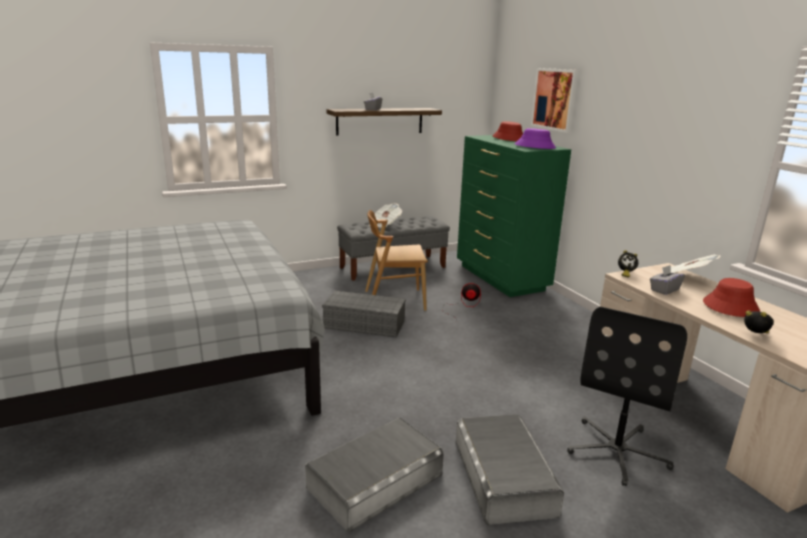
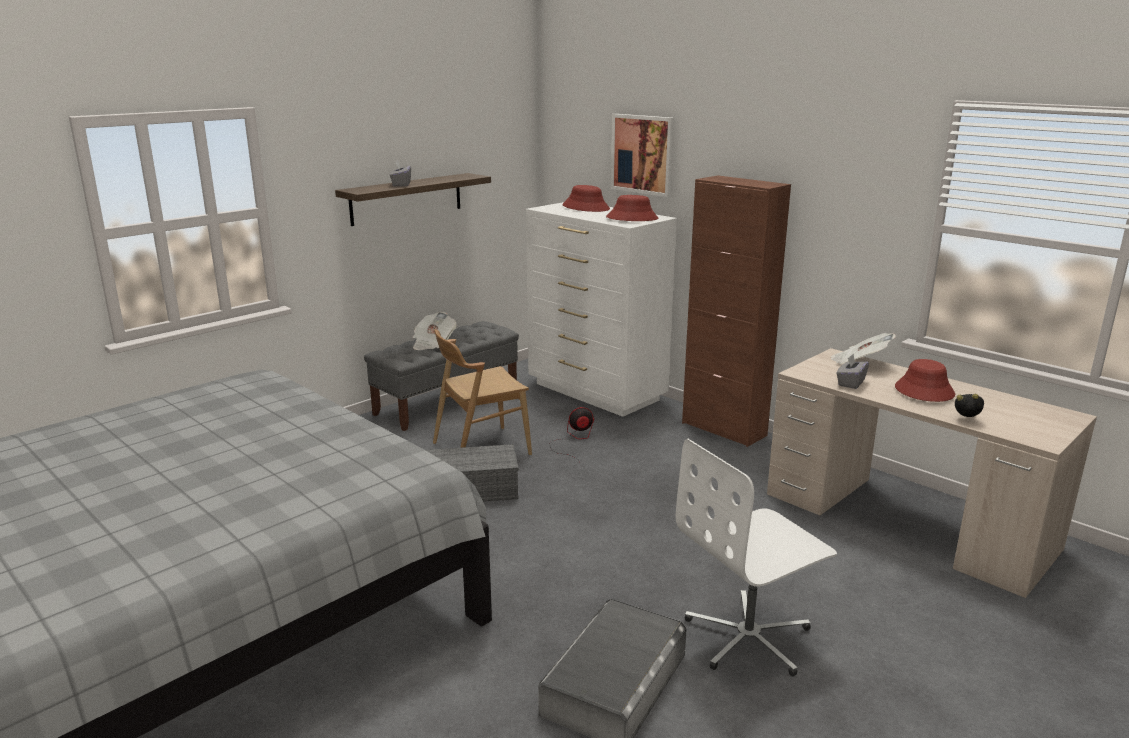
camera: 20 degrees left, 0 degrees up
(501, 278) = (596, 392): green dresser -> white dresser
(503, 476) = (749, 637): grey storage box -> white office chair
(534, 146) = (632, 218): purple hat -> red hat
(583, 319) = (723, 429): none -> brown cabinet
(617, 451) = (846, 577): black office chair -> none
(625, 274) = (798, 370): alarm clock -> none

